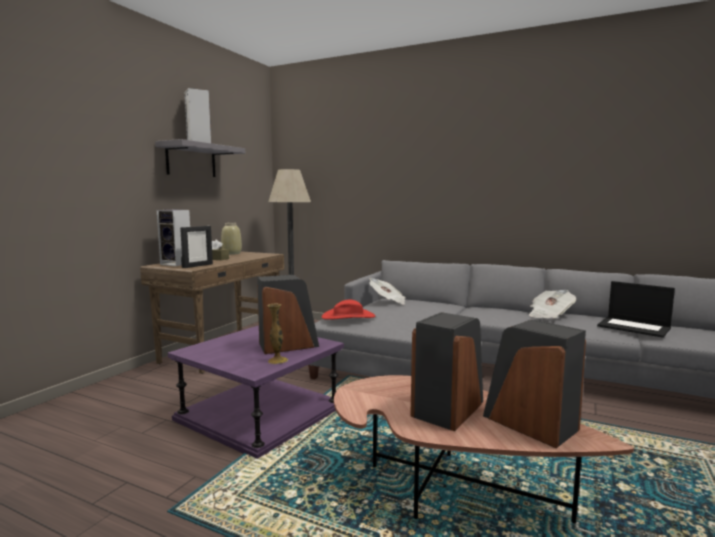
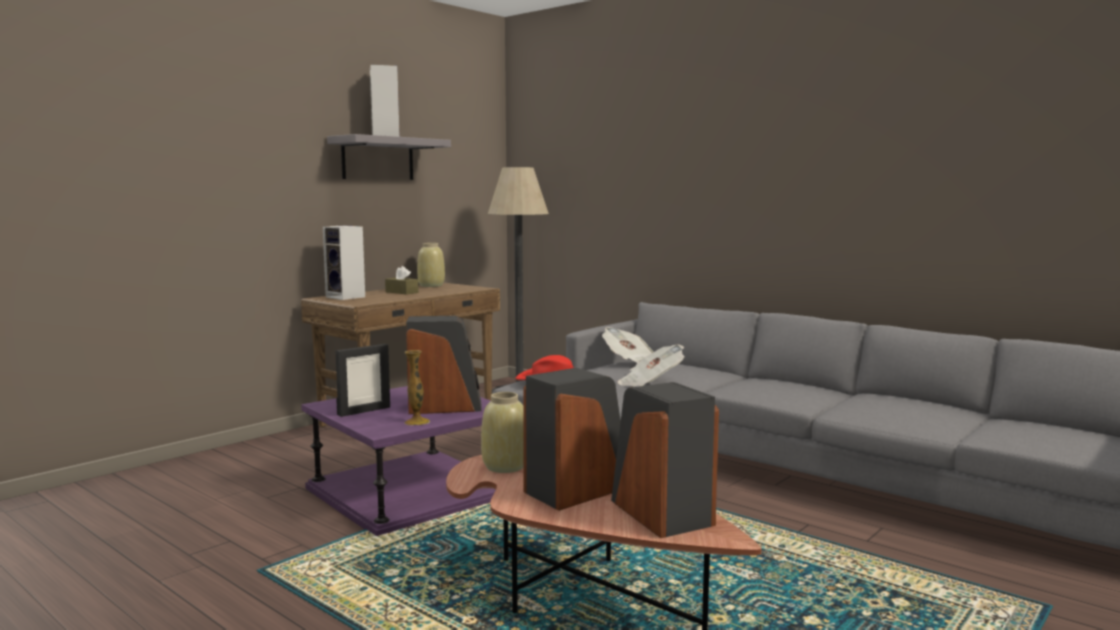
camera: 15 degrees right, 0 degrees up
(197, 266) = (368, 300): picture frame -> picture frame (364, 411)
(374, 394) = (505, 467): none -> beige vase
(549, 315) = (857, 395): newspaper -> newspaper (650, 383)
(634, 327) = (970, 420): laptop -> none

